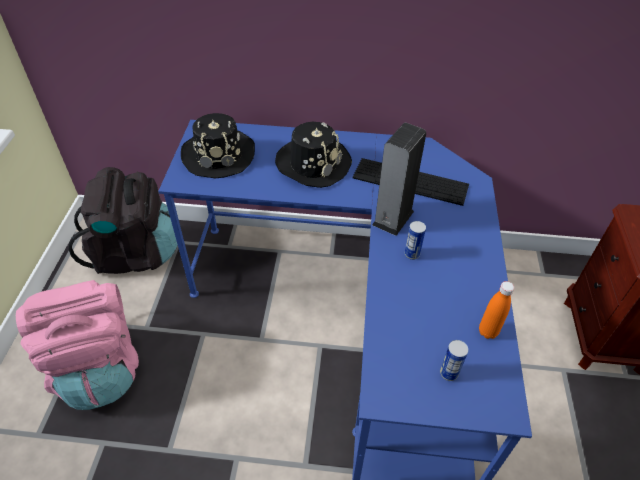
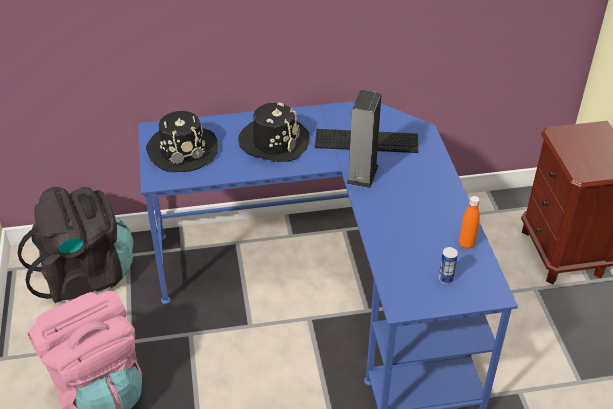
camera: 15 degrees left, 5 degrees down
(412, 254) = (388, 200): can -> none

